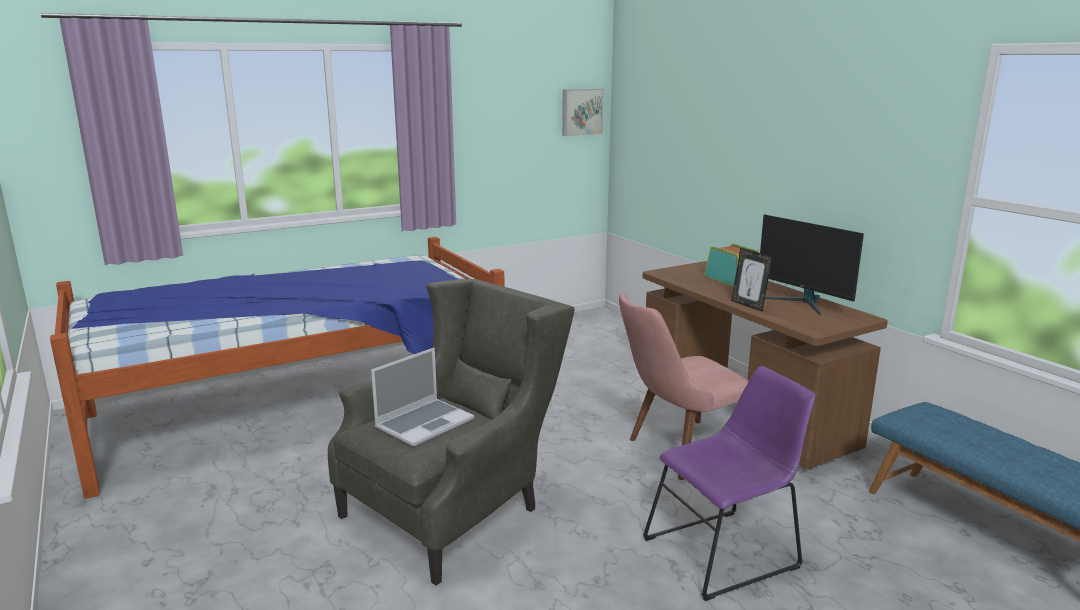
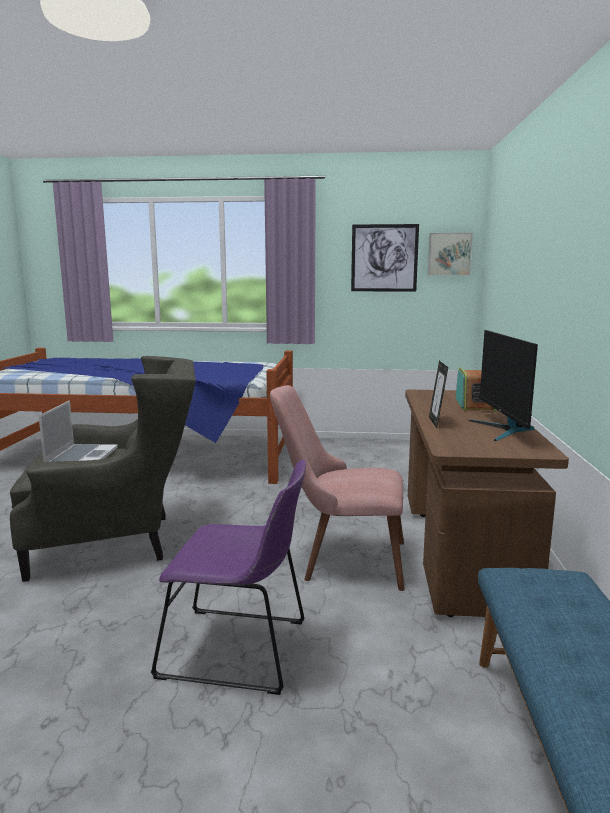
camera: 35 degrees right, 5 degrees down
(424, 423) = (81, 457): laptop -> laptop turned 75 degrees counterclockwise
(520, 118) = (384, 258): none -> picture

